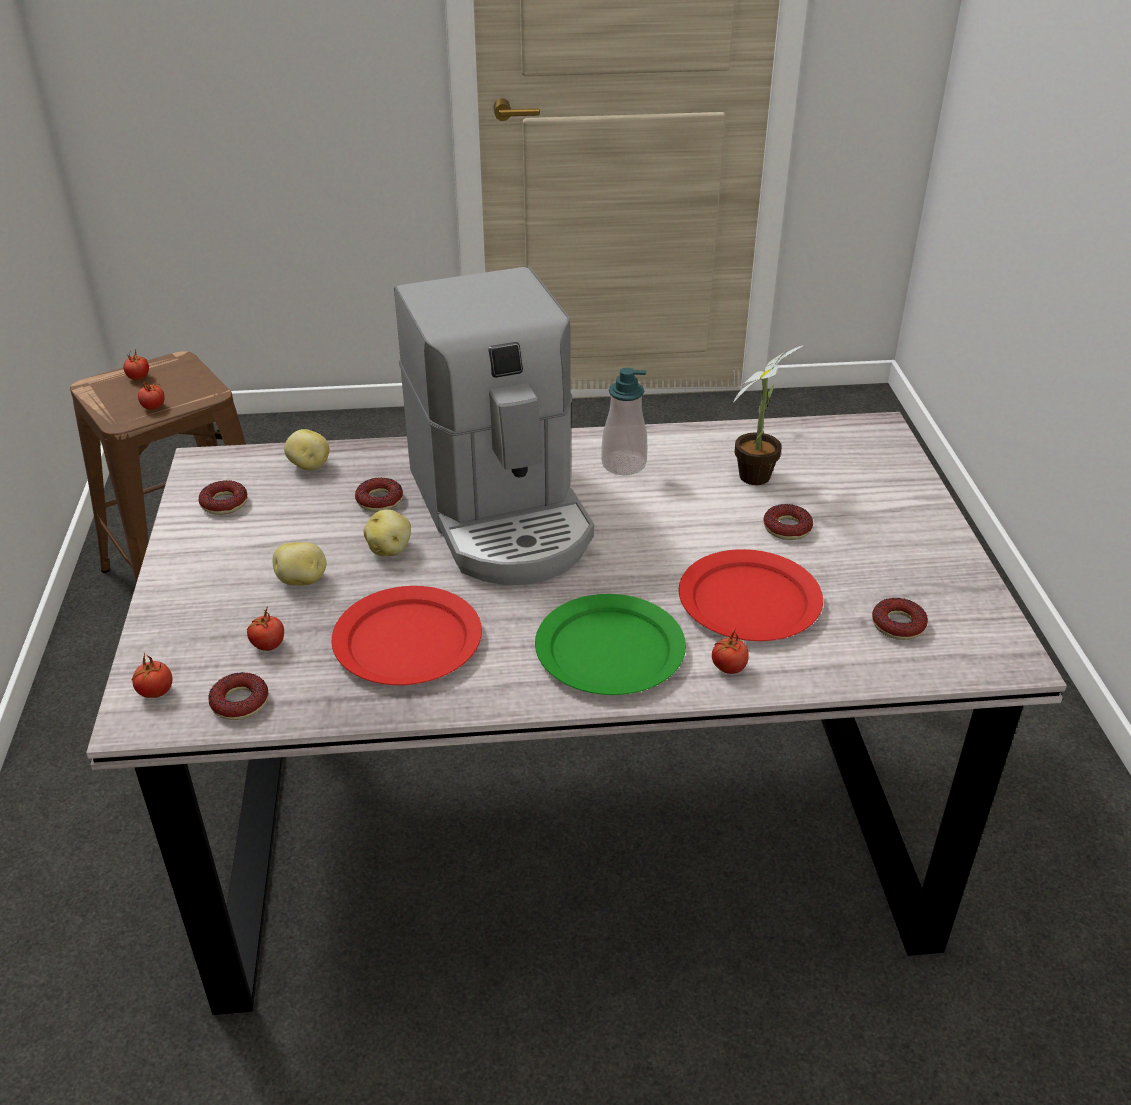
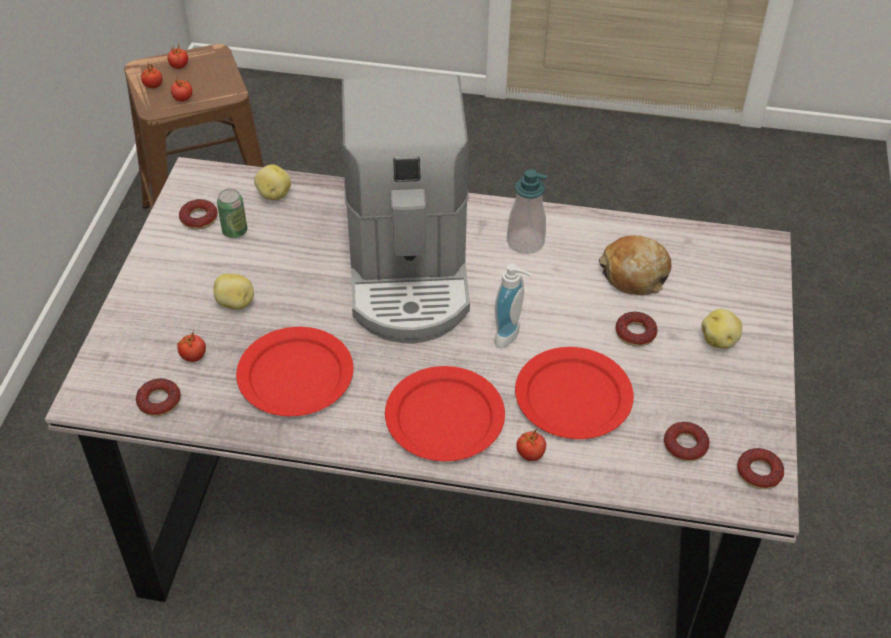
camera: 15 degrees right, 10 degrees up
(155, 692) = (103, 379): tomato -> tomato (153, 86)
(274, 509) = (235, 231): none -> can
(379, 500) = (317, 239): donut -> donut (759, 472)
(390, 549) = (310, 288): potato -> potato (719, 340)
(608, 650) = (443, 417): green plate -> red plate
(650, 556) = (511, 337): none -> soap dispenser
(758, 474) = (634, 274): potted plant -> bread

